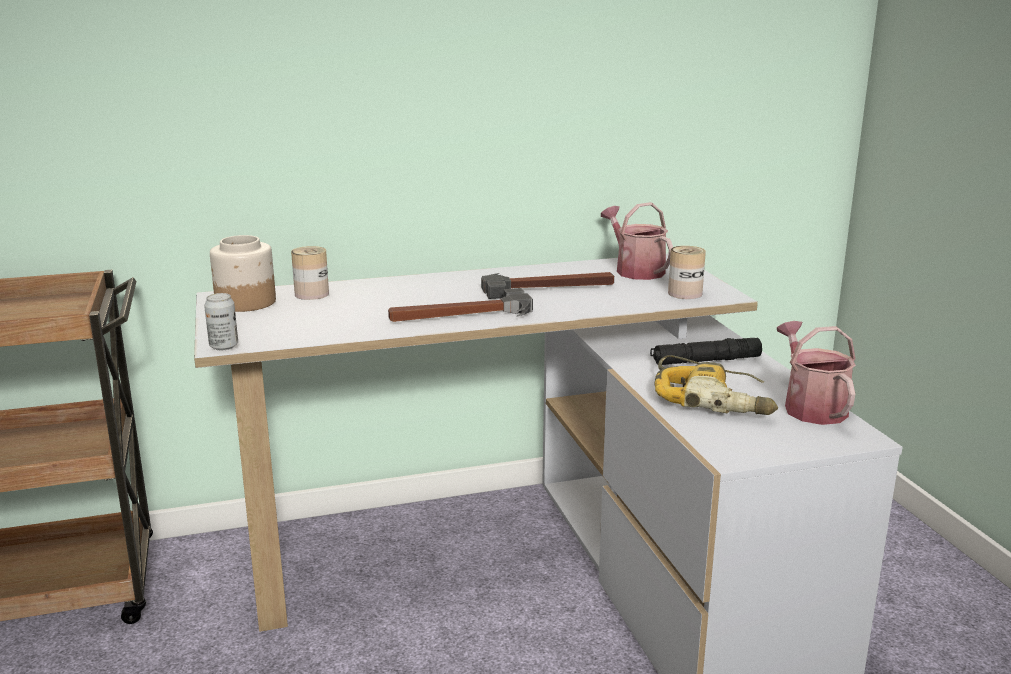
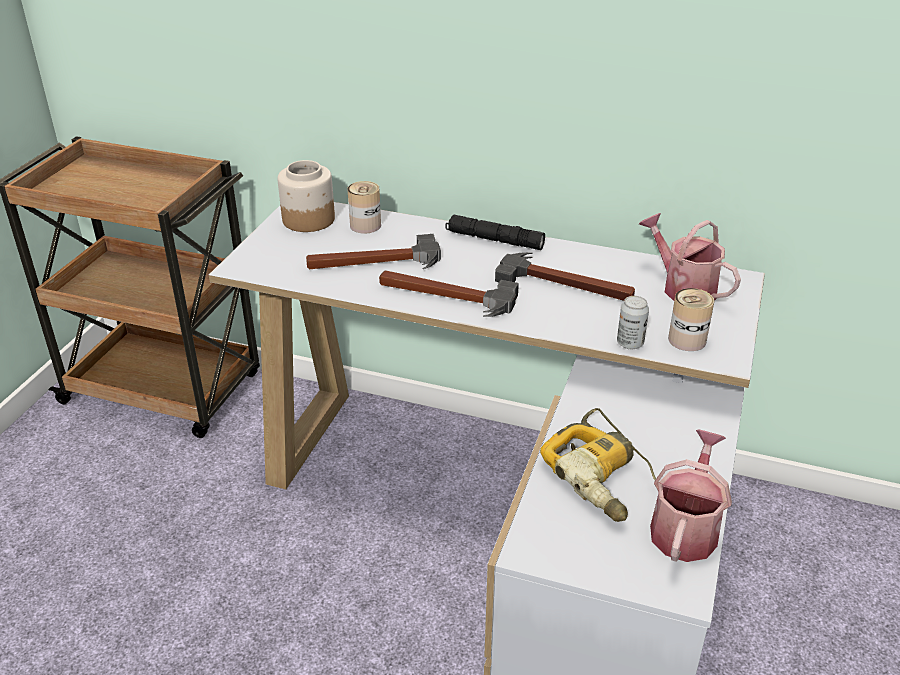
camera: 35 degrees right, 15 degrees up
(224, 346) = (238, 269): can -> can (630, 343)
(360, 312) = (374, 263): none -> hammer
(635, 270) = (683, 287): watering can -> watering can turned 45 degrees counterclockwise
(705, 361) = (660, 422): black flashlight -> black flashlight (494, 240)

